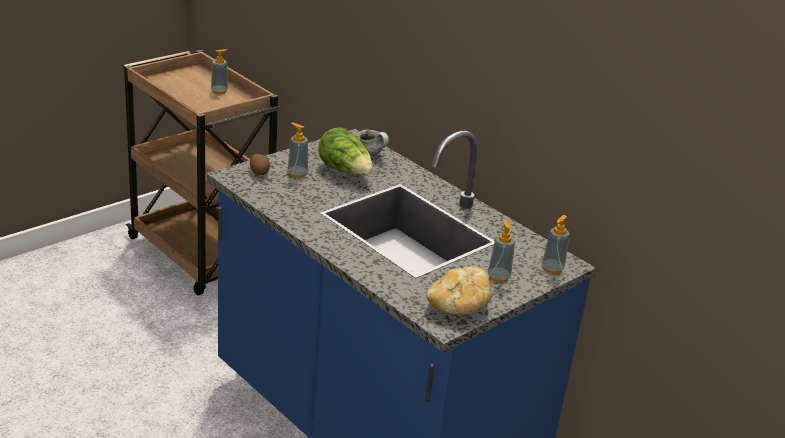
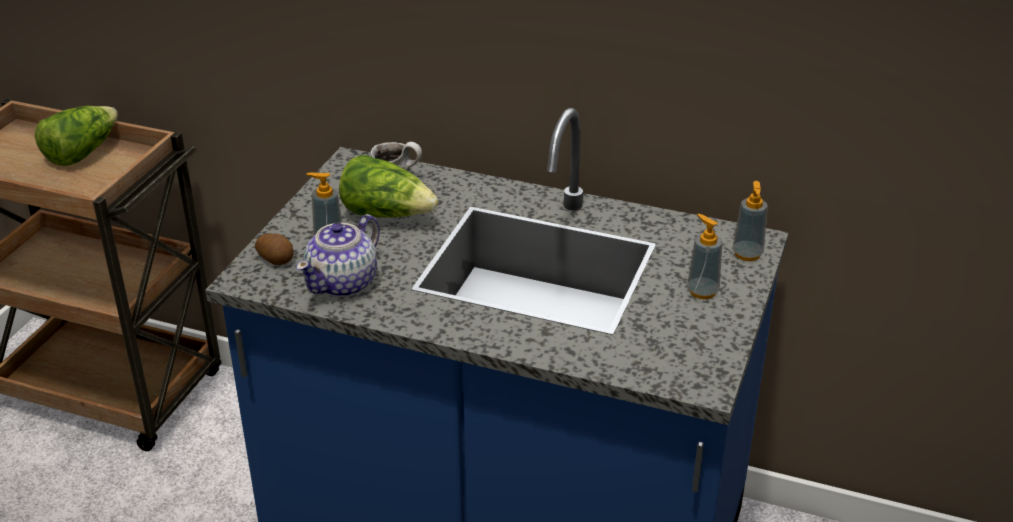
camera: 25 degrees left, 5 degrees up
(219, 91) = (81, 153): soap dispenser -> lettuce
(284, 196) = (343, 283): none -> teapot
(458, 306) = (697, 352): bread -> none

